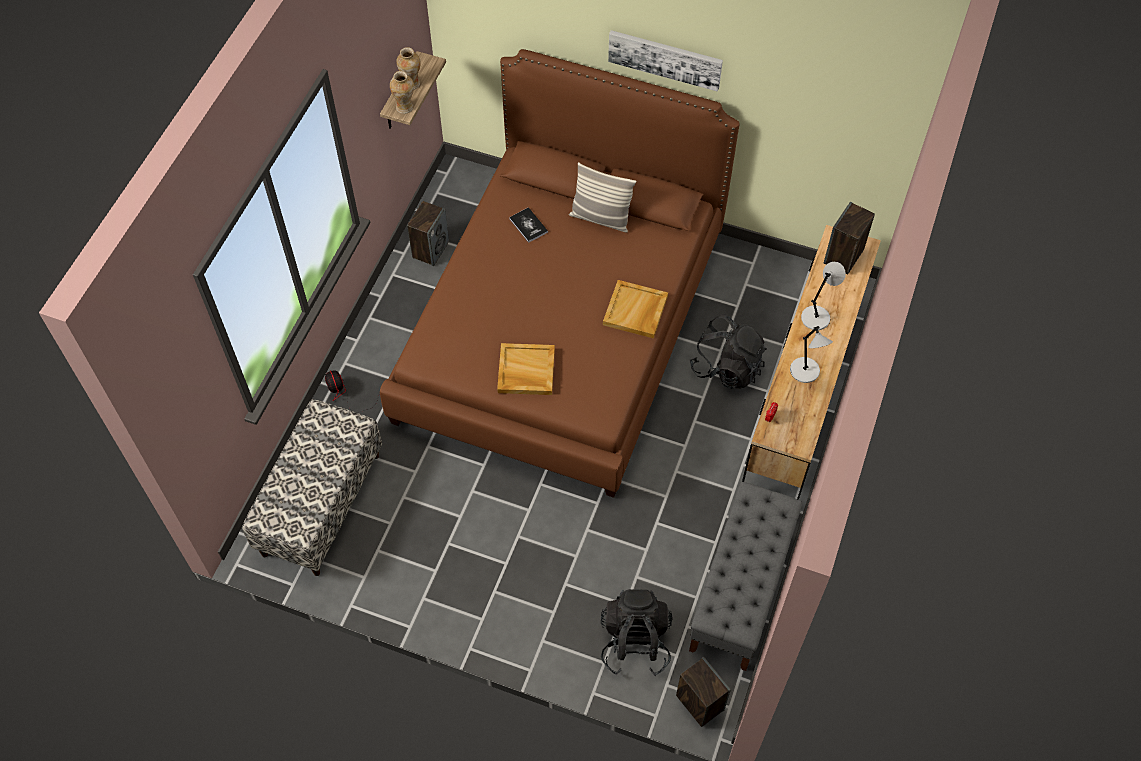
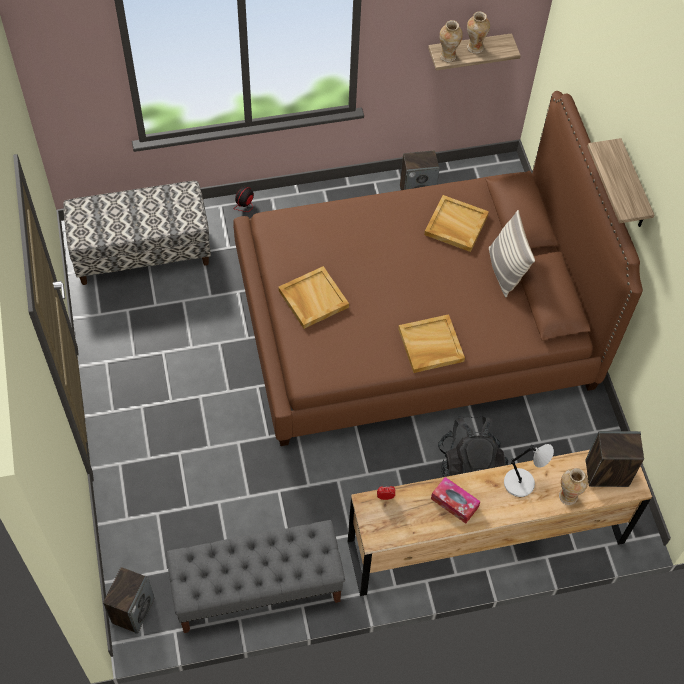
camera: 55 degrees right, 0 degrees up
(528, 225) = (455, 225): book -> beige tray
(635, 642) = (158, 532): black backpack -> none
(665, 59) = (633, 187): picture -> shelf
(805, 372) = (454, 503): grey table lamp -> tissue box
(846, 292) = (568, 495): none -> vase

